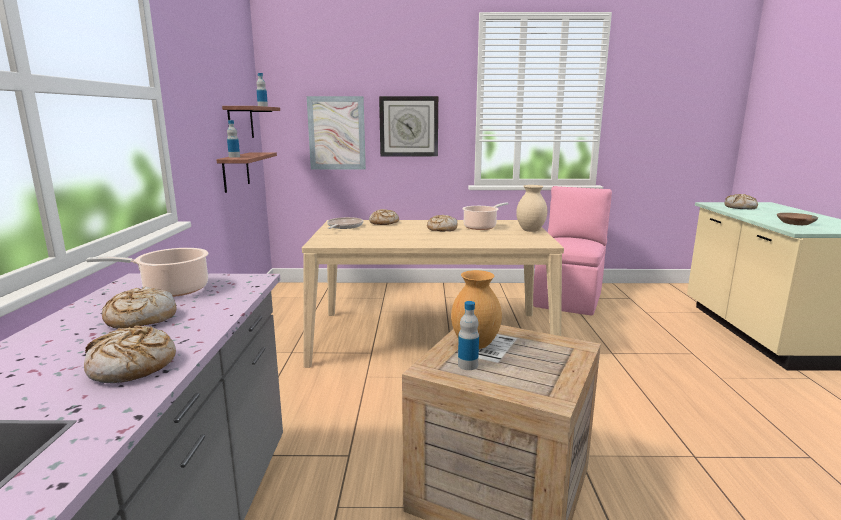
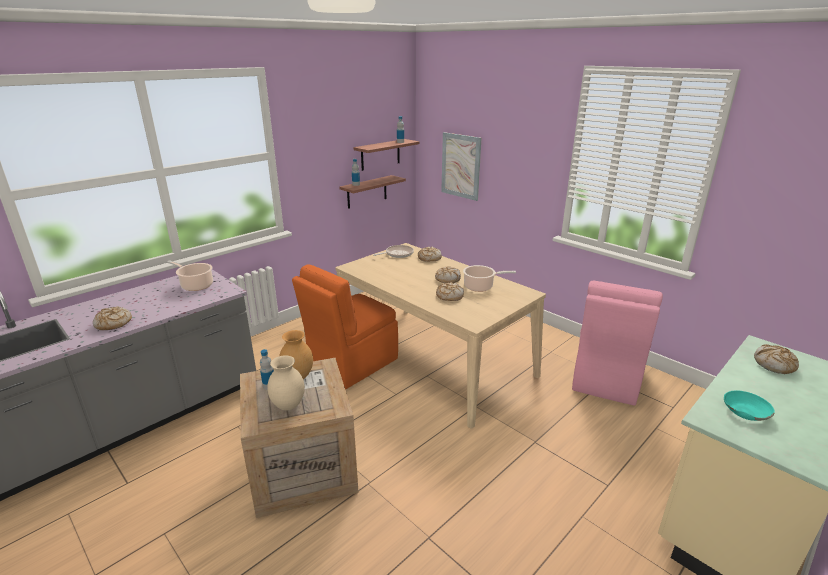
camera: 45 degrees right, 10 degrees up
(140, 319) = (157, 299): bread -> bread (449, 296)
(360, 376) = (351, 364): none -> orange chair
(409, 126) = (512, 170): wall clock -> none
(531, 230) = (505, 305): beige vase -> beige vase (288, 406)
(569, 299) = (605, 378): pink chair -> pink chair turned 135 degrees clockwise
(794, 223) = (744, 411): brown bowl -> turquoise bowl

